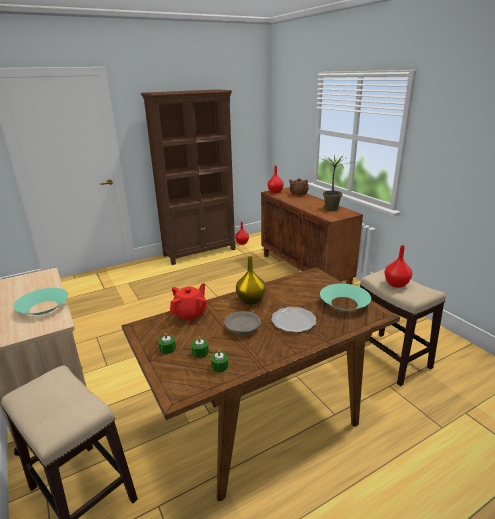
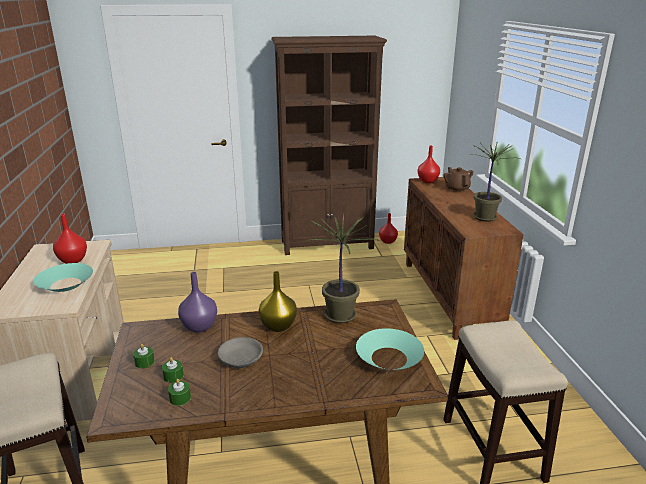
camera: 20 degrees right, 0 degrees up
(190, 314) = (199, 327): red teapot -> purple vase
(289, 285) = (341, 316): none -> potted plant
(293, 321) = (305, 365): plate -> none
(396, 284) = (501, 348): red vase -> red vase (72, 260)

